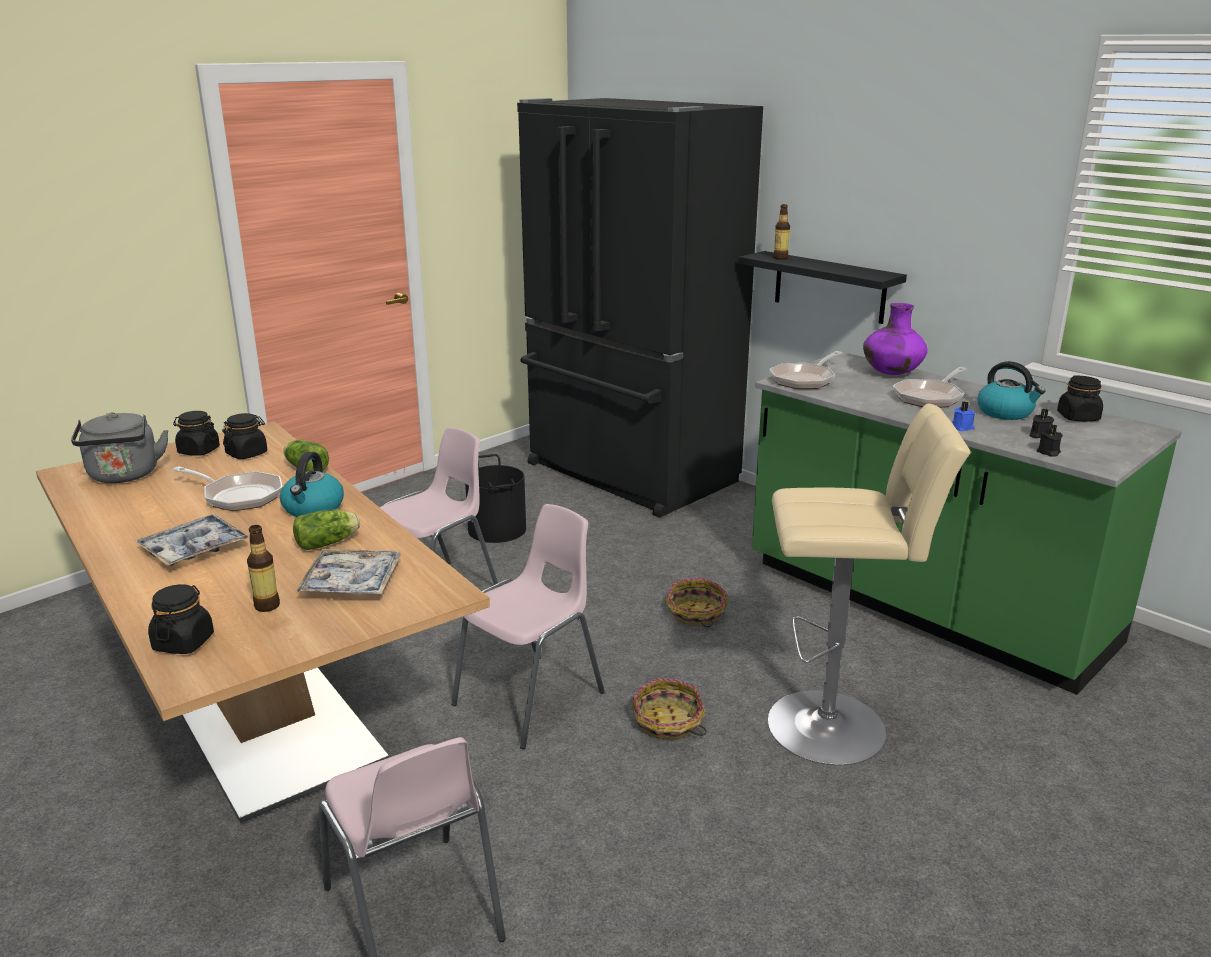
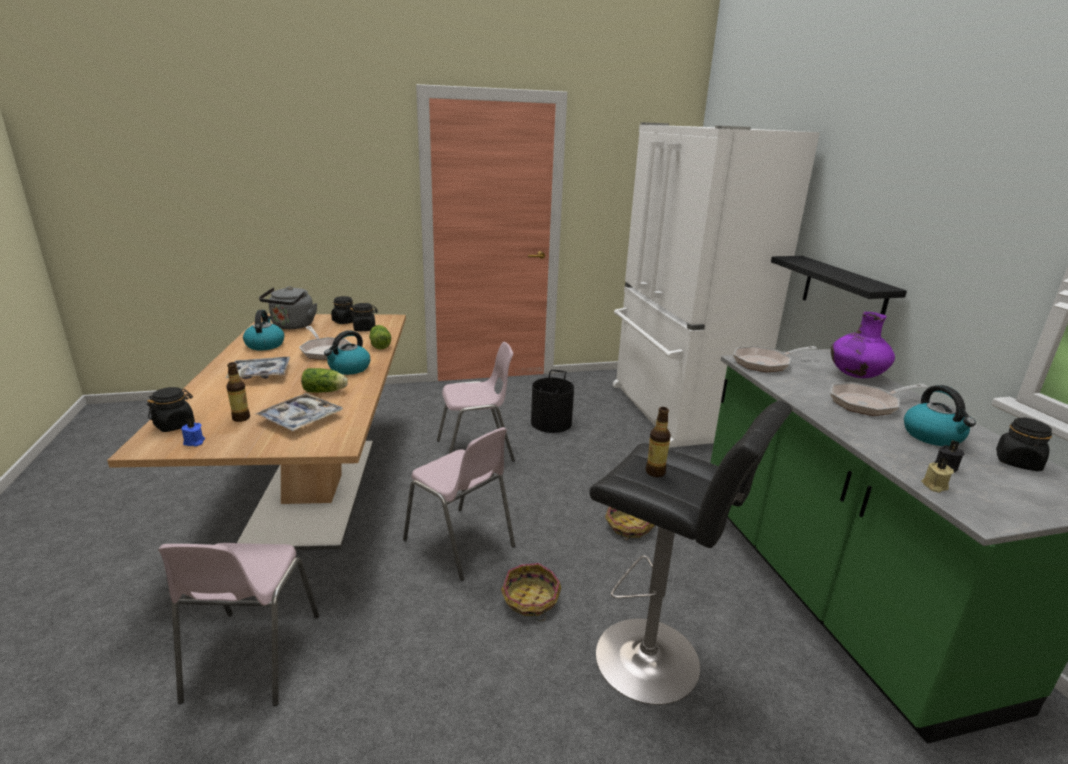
camera: 30 degrees right, 0 degrees up
(127, 511) = (265, 345): none -> kettle
(532, 699) = (460, 544): pink chair -> pink chair turned 60 degrees clockwise
(628, 474) = (675, 411): black fridge -> white fridge
(780, 258) = (805, 262): bottle -> bottle (655, 472)
(835, 726) = (655, 662): beige stool -> black stool
(962, 428) = (865, 438): blue candle -> blue candle (194, 442)
(1048, 452) = (934, 486): black candle -> beige candle

